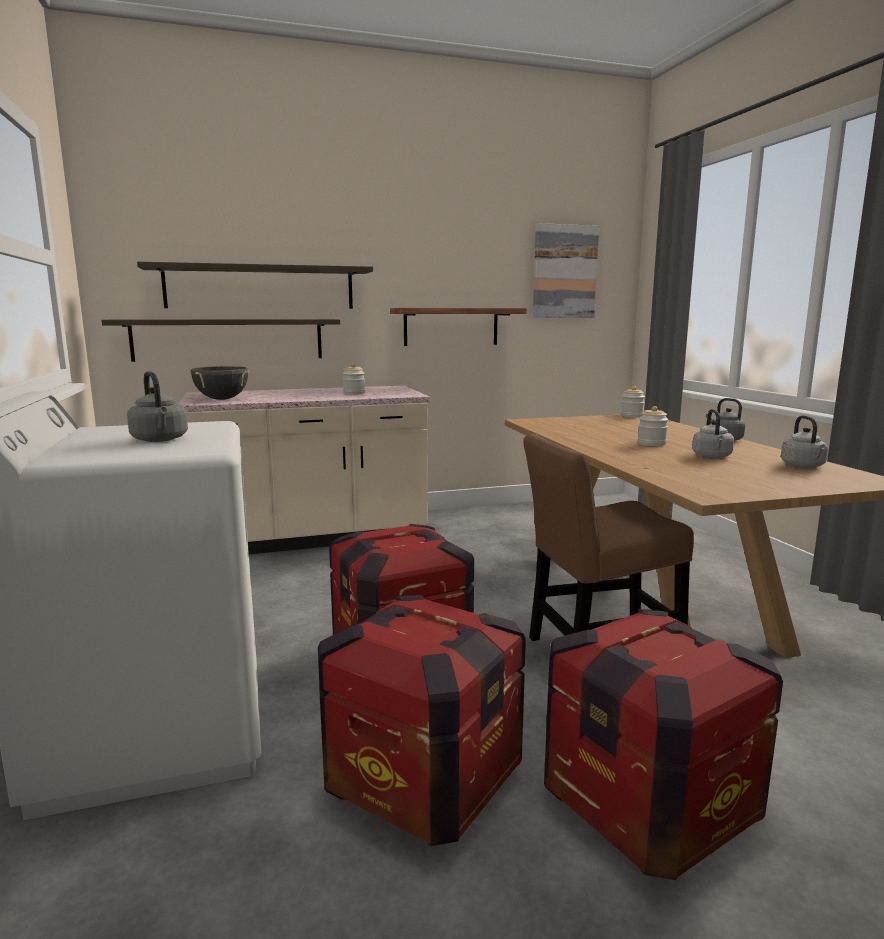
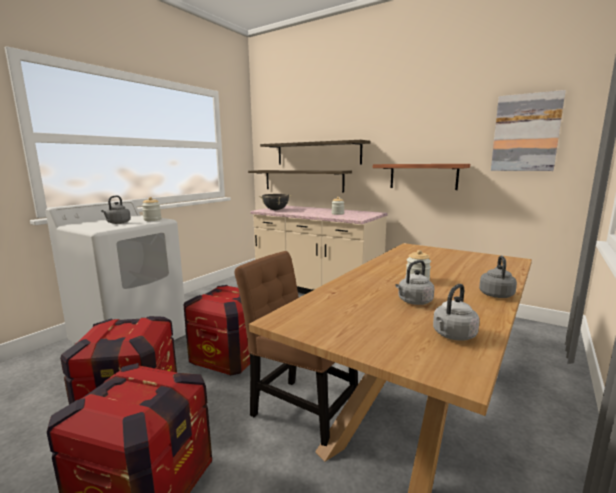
camera: 50 degrees right, 0 degrees up
(632, 416) = (508, 258): jar -> jar (152, 220)

